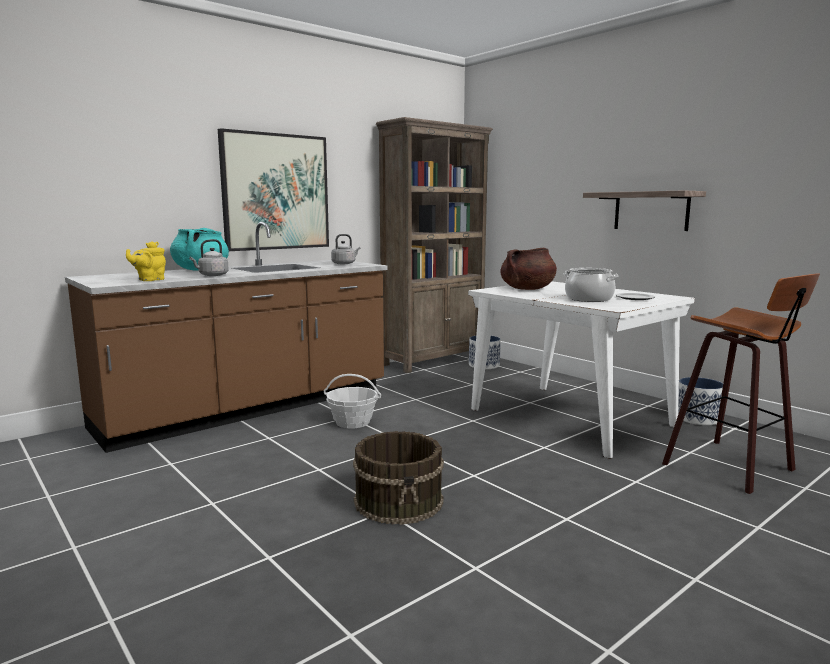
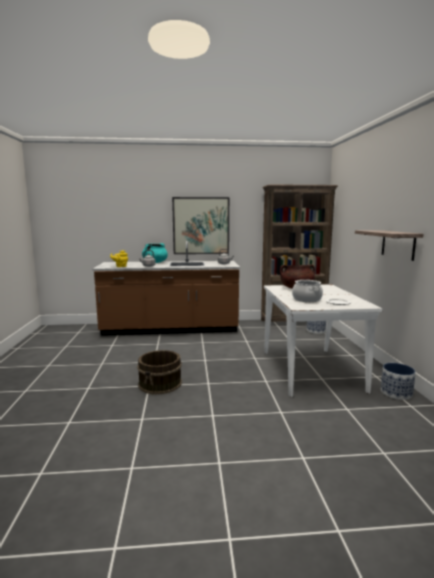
camera: 35 degrees right, 0 degrees up
(352, 422) = (199, 345): basket -> none
(733, 467) = (358, 425): stool -> none

